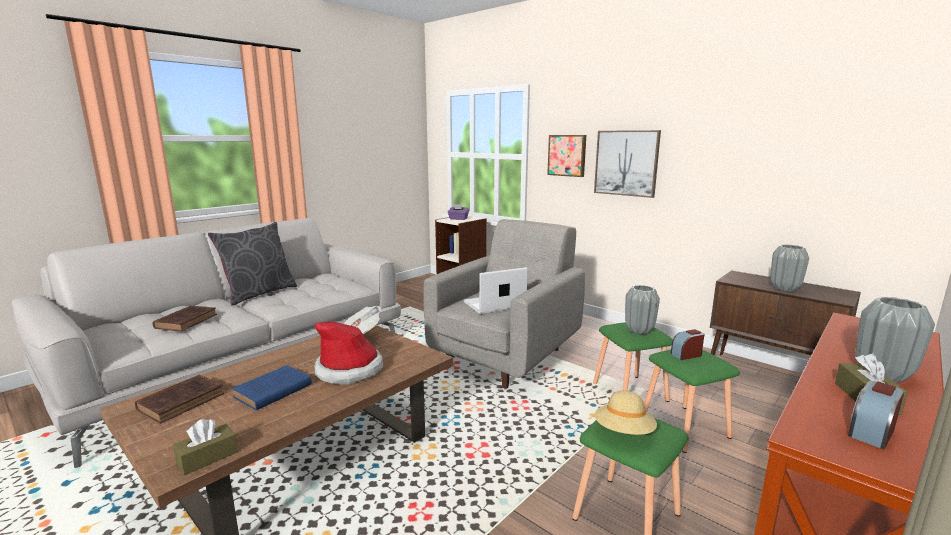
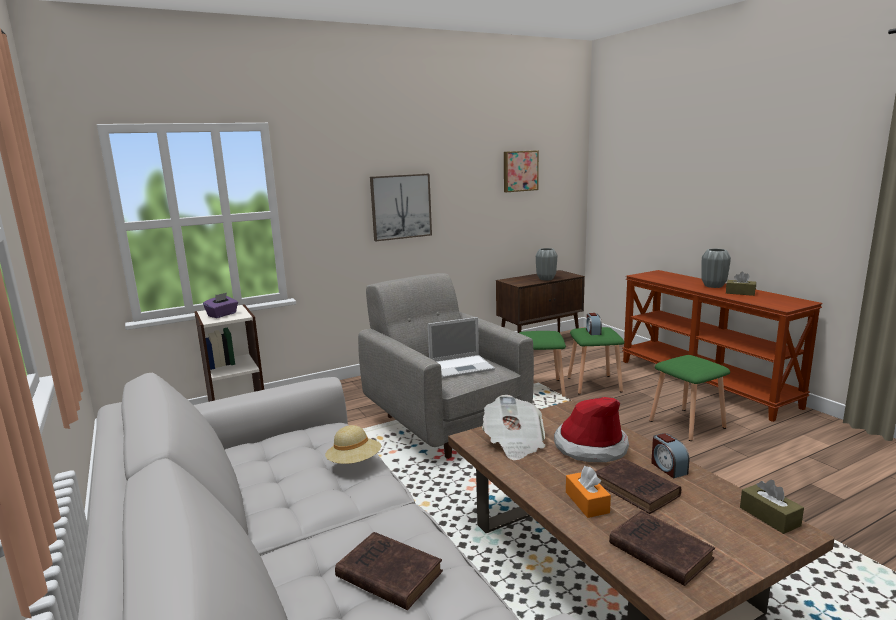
camera: 70 degrees left, 0 degrees up
(257, 373) = (587, 502): none -> orange tissue box
(259, 293) = (276, 512): grey pillow -> none
(271, 392) = (637, 490): blue book -> brown book
(493, 305) = (462, 366): laptop -> laptop turned 105 degrees counterclockwise
(567, 155) = (335, 206): picture -> picture (519, 171)
(624, 432) = (698, 365): beige hat -> beige hat (354, 462)
(638, 330) = (545, 334): grey vase -> none
(871, 432) = (773, 299): alarm clock -> alarm clock (668, 468)

